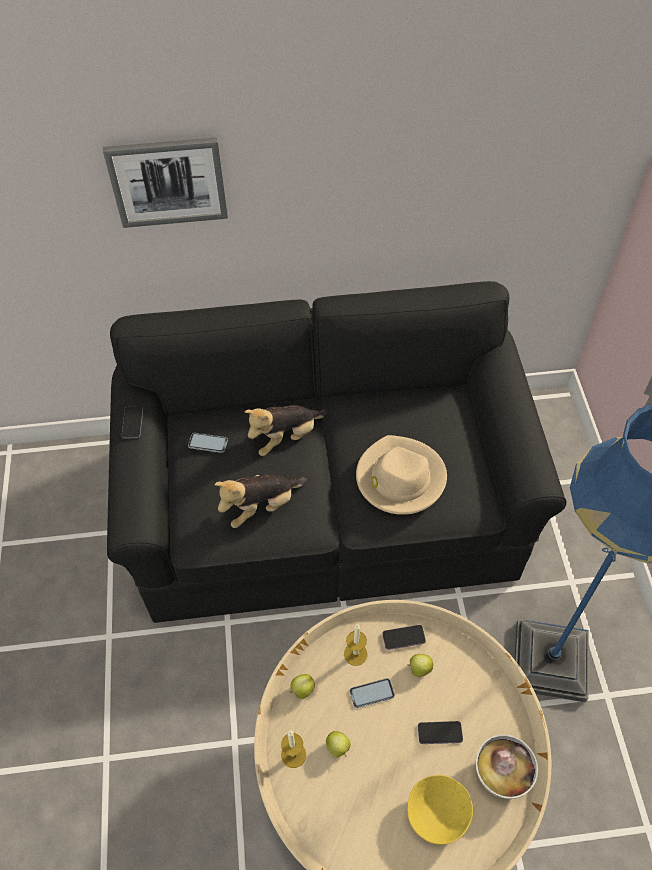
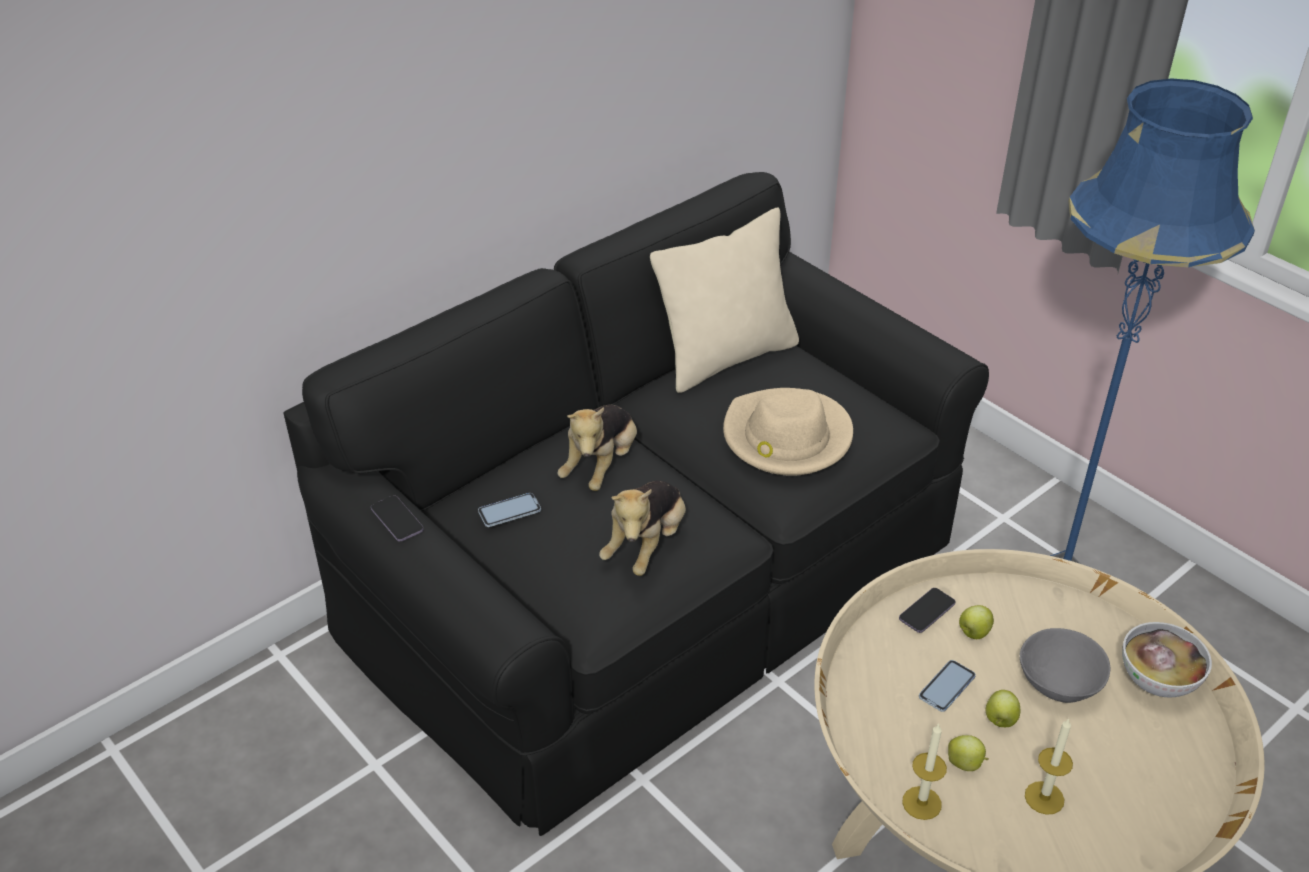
camera: 35 degrees left, 15 degrees down
(168, 181) = (350, 123): picture -> none
(302, 690) = (865, 730): apple -> apple (1000, 720)
(355, 654) = (889, 658): candle -> candle (1044, 798)
(416, 399) = (726, 357): none -> beige pillow
(438, 814) = (1135, 761): yellow bowl -> none
(439, 733) = (1057, 682): phone -> grey bowl

